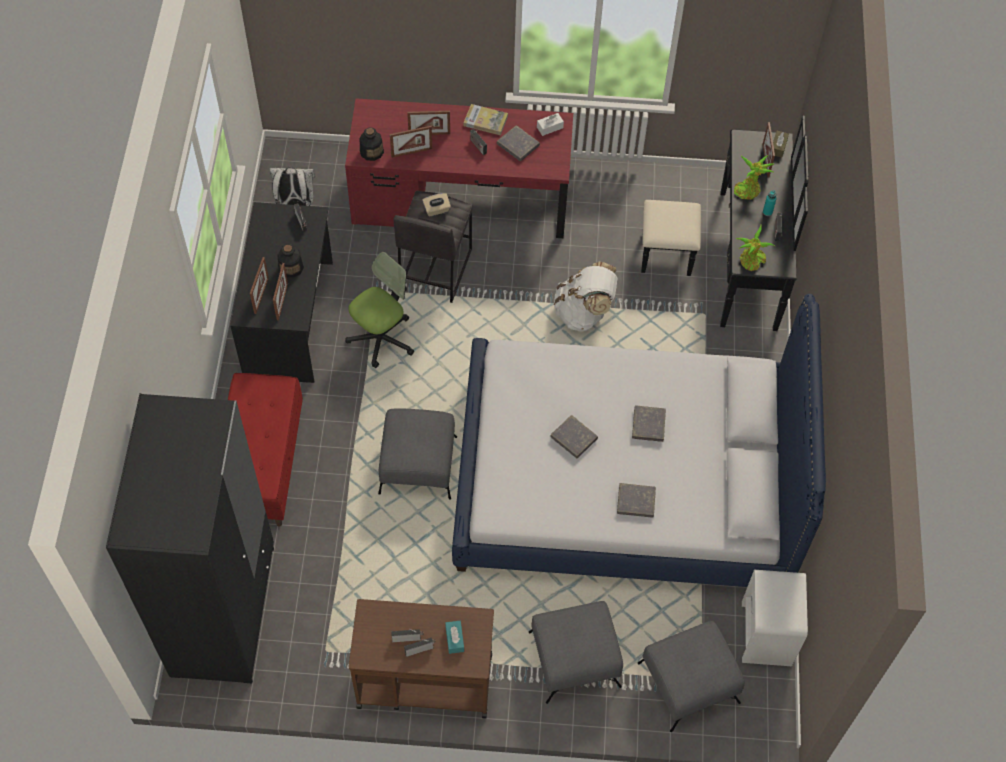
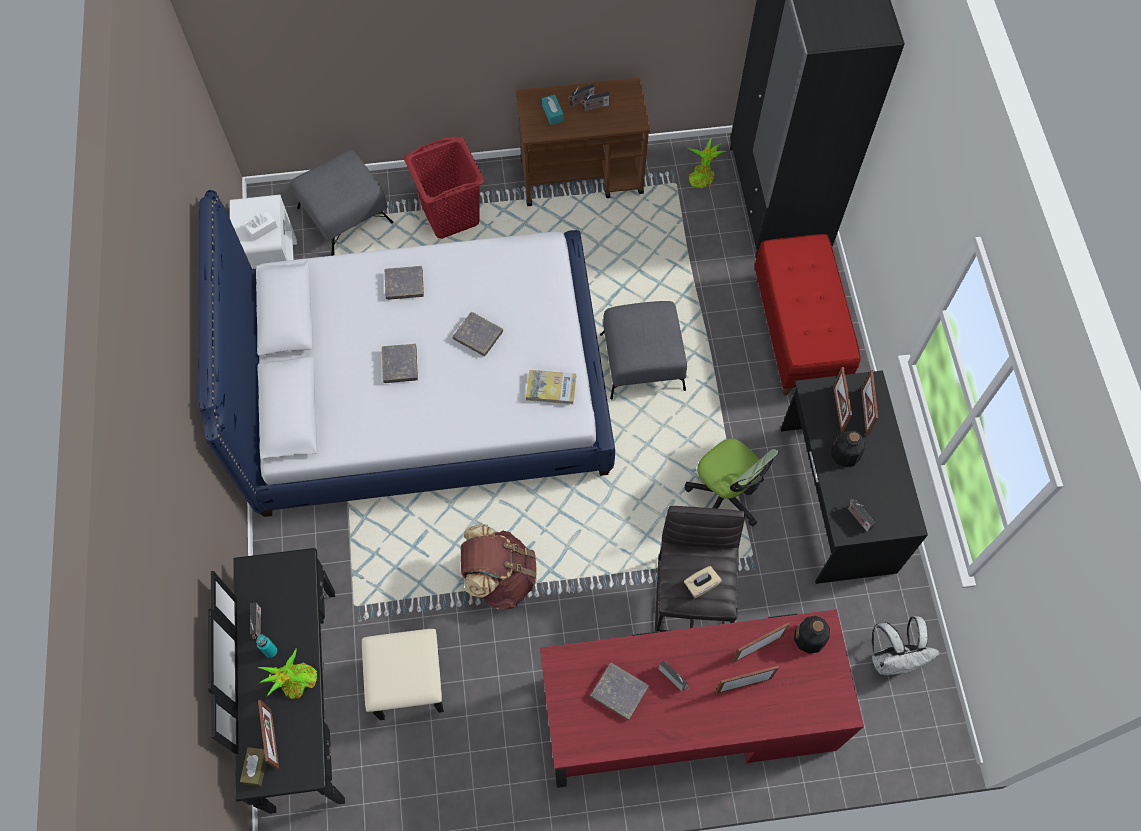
camera: 170 degrees right, 5 degrees up
(381, 338) = (725, 496): office chair -> office chair turned 75 degrees counterclockwise
(485, 121) = (673, 724): book -> book (551, 388)
(550, 127) = (582, 733): white tissue box -> white tissue box (262, 229)
(575, 659) = (450, 216): grey ottoman -> red laundry basket
(584, 312) = (500, 577): white backpack -> brown backpack
(751, 262) = (291, 569): potted plant -> potted plant (702, 176)

